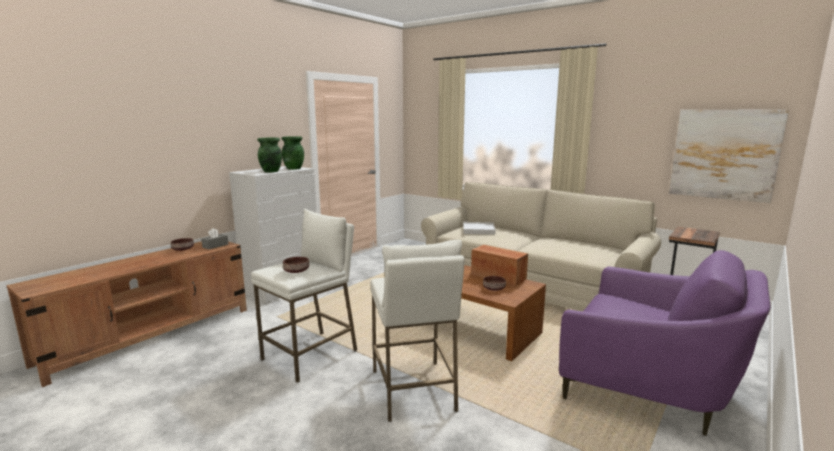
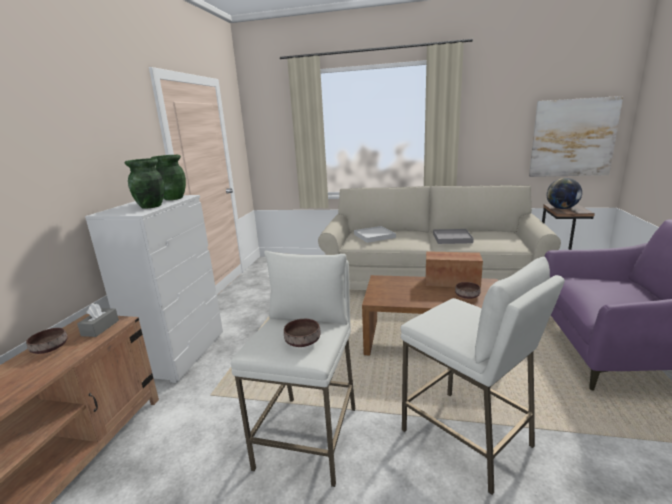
camera: 25 degrees left, 5 degrees up
(546, 243) = (452, 238): none -> grey tray
(687, 232) = (562, 208): none -> globe

